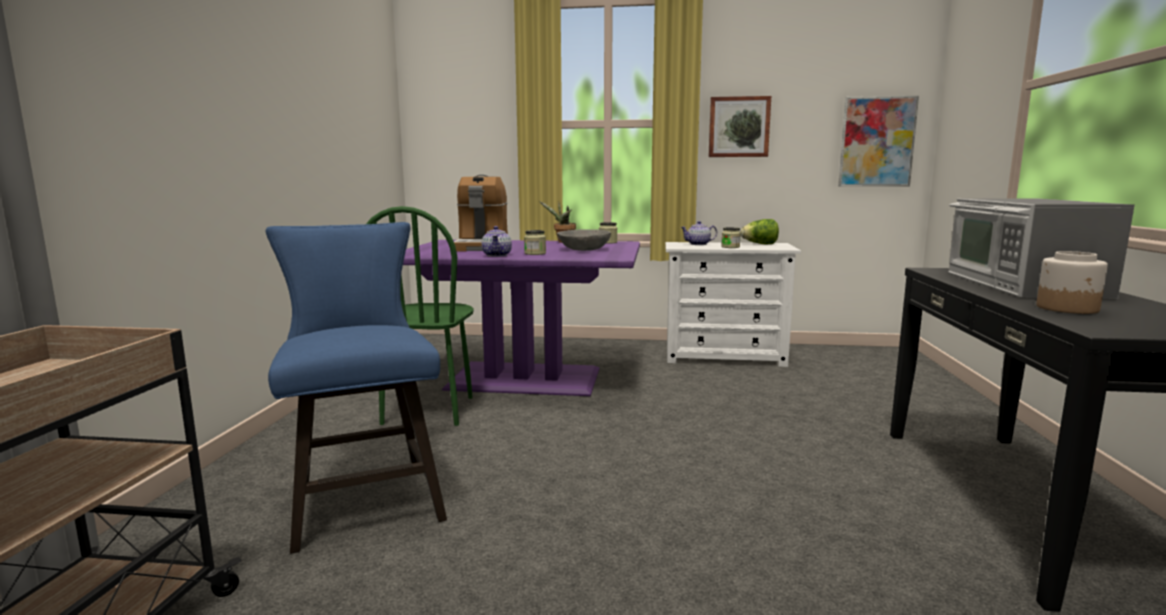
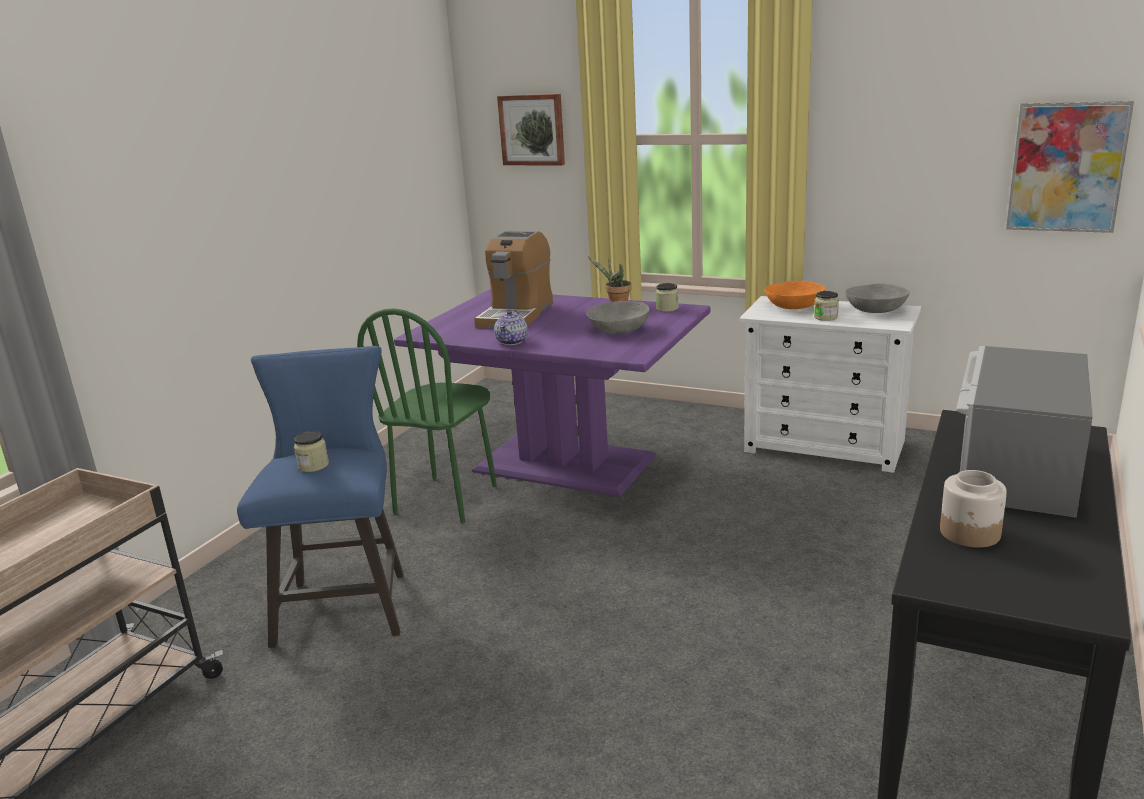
camera: 20 degrees right, 10 degrees up
(535, 253) = (555, 339): jar -> jar (313, 465)
(698, 244) = (794, 306): teapot -> orange bowl
(739, 127) = (866, 144): picture -> picture (532, 130)
(760, 244) = (876, 310): lettuce -> grey bowl

